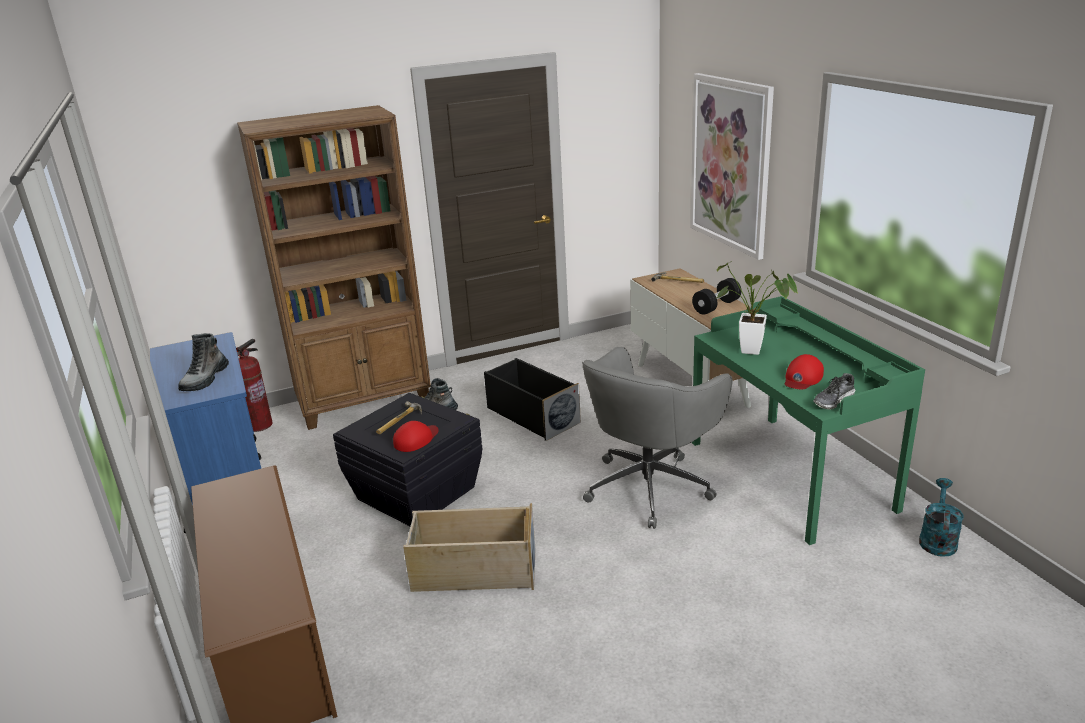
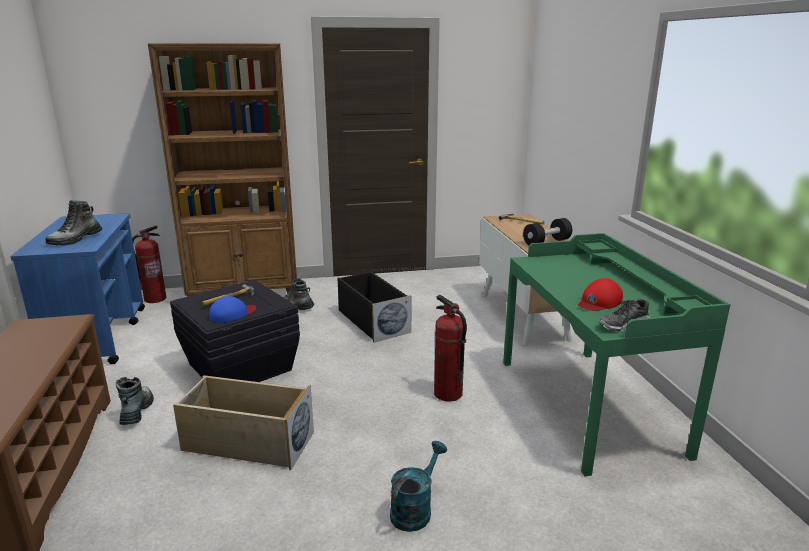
camera: 10 degrees right, 5 degrees down
(334, 560) = (137, 411): none -> boot
(416, 439) = (232, 314): red cap -> blue cap
(650, 486) = (448, 394): grey office chair -> fire extinguisher
(730, 164) = (578, 118): picture -> none
(756, 351) = (563, 275): potted plant -> none
(937, 539) = (729, 495): turquoise watering can -> turquoise watering can (415, 509)

